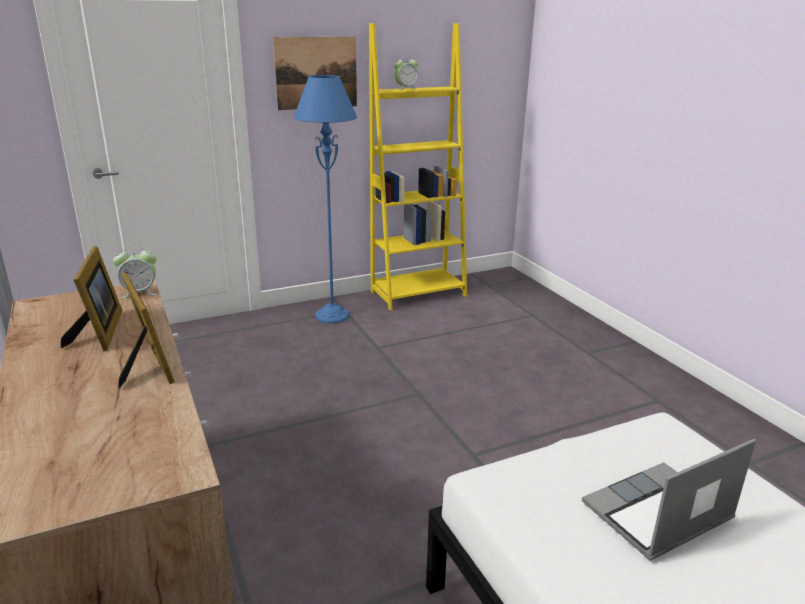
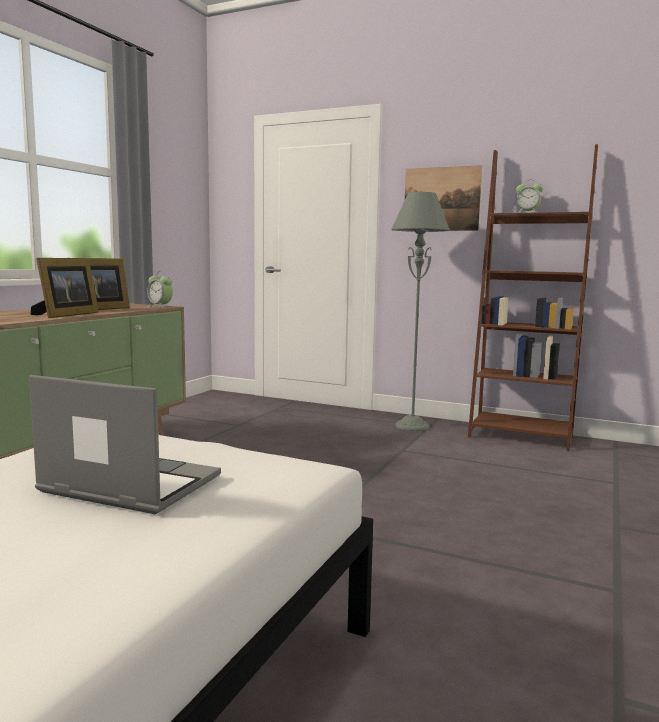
camera: 50 degrees right, 15 degrees down
(332, 315) = (412, 426): blue floor lamp -> grey floor lamp
(418, 293) = (520, 436): yellow bookcase -> brown bookcase

